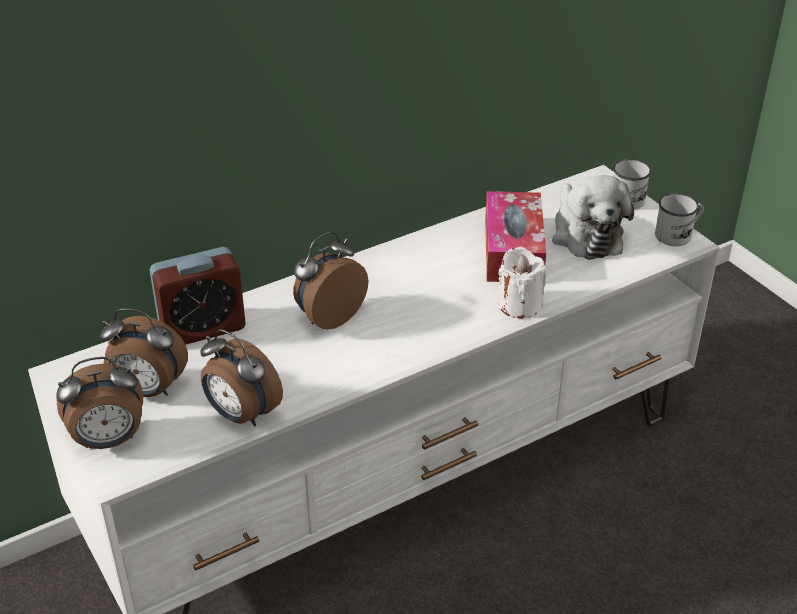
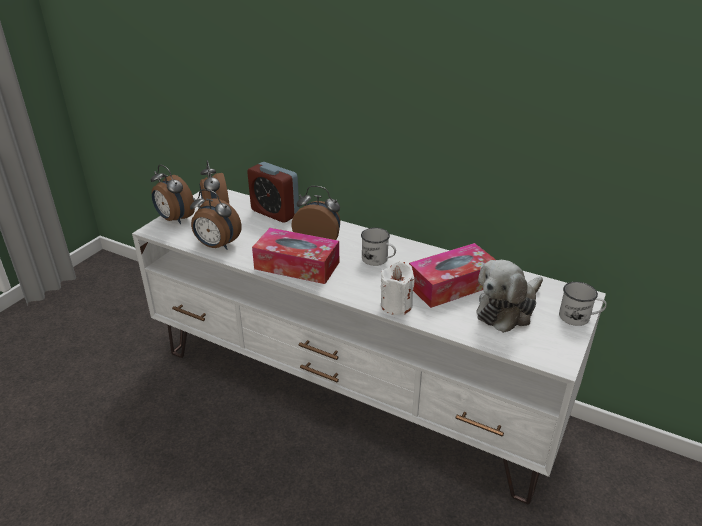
camera: 60 degrees right, 5 degrees down
(241, 415) = (217, 246): alarm clock -> alarm clock turned 75 degrees counterclockwise
(366, 354) = (297, 265): none -> tissue box
(678, 234) = (562, 354): white mug -> white mug (378, 260)

